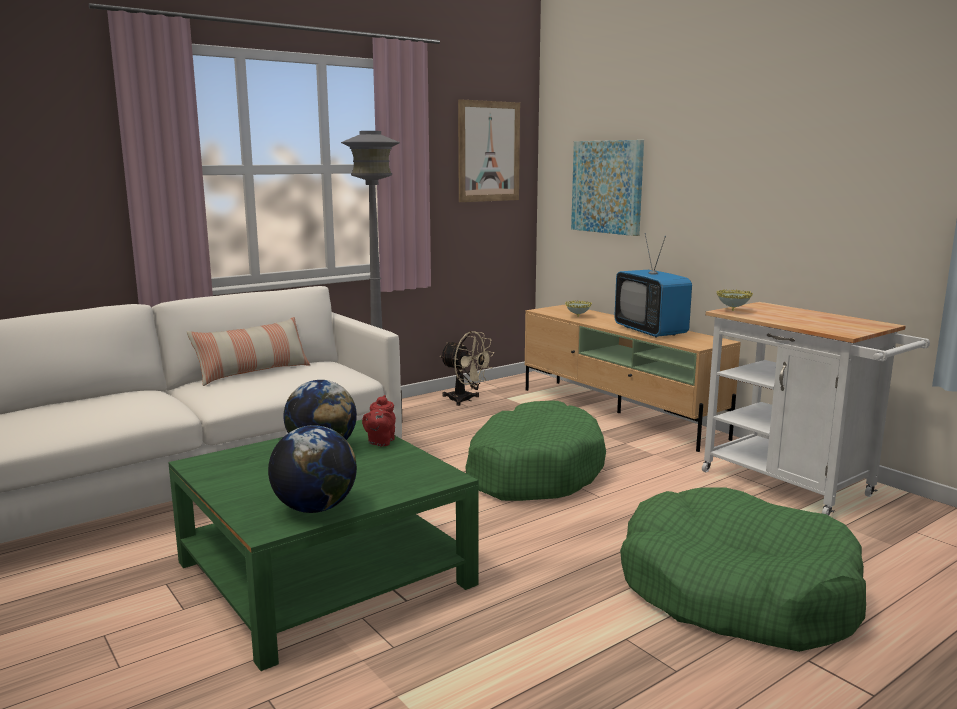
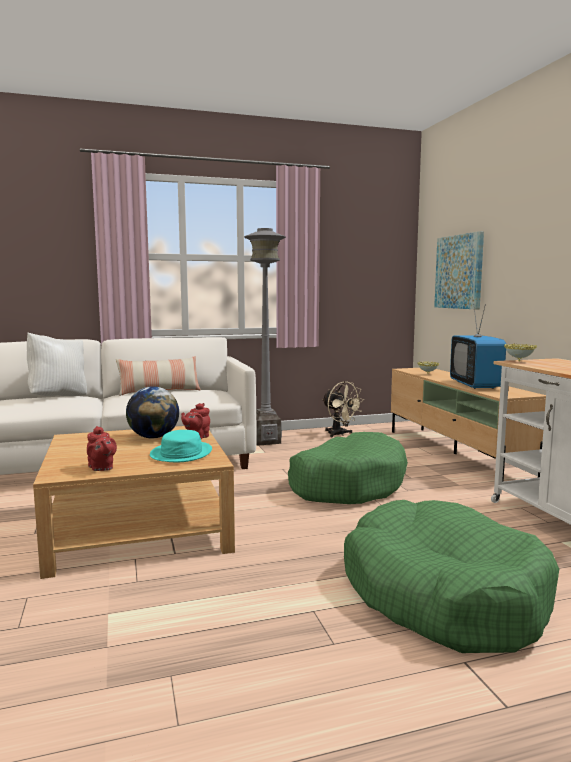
camera: 20 degrees right, 5 degrees down
(113, 397) = (59, 397): none -> white pillow
(314, 508) = (101, 468): globe -> red teapot
(324, 573) = (138, 527): green coffee table -> beige coffee table
(391, 470) = (181, 453): none -> turquoise hat
(489, 151) = (373, 248): picture -> none

